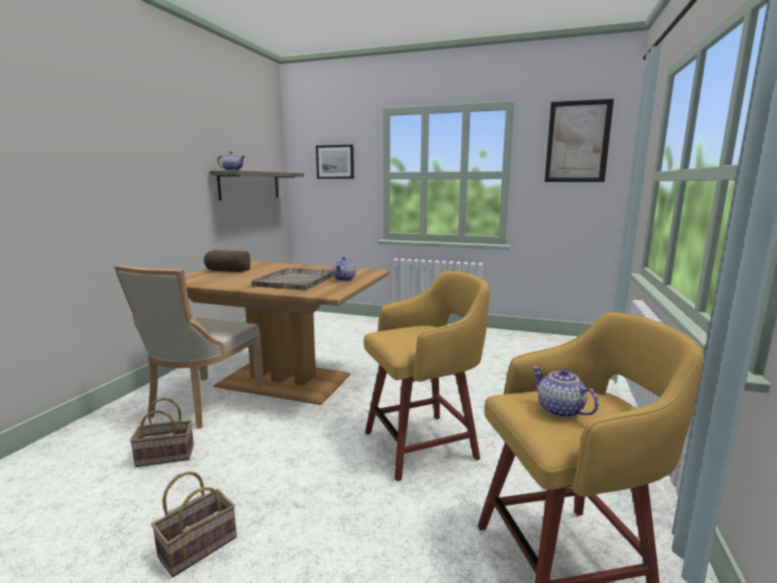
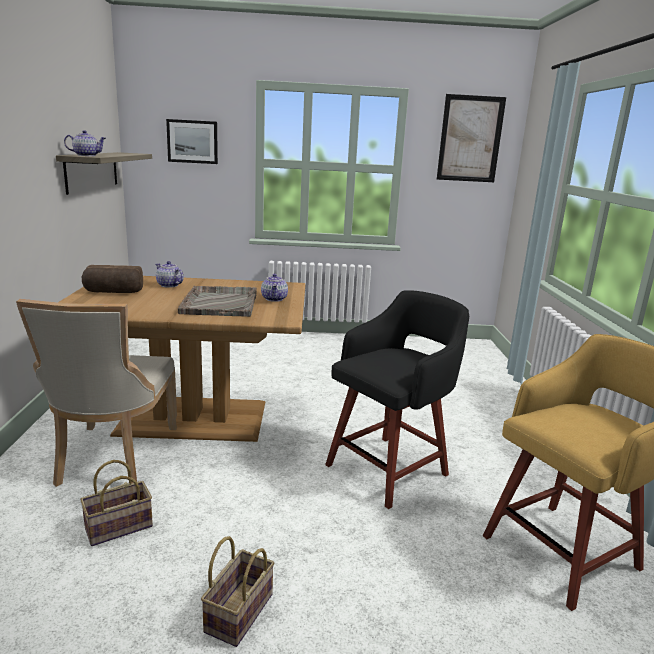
camera: 20 degrees left, 5 degrees up
(424, 444) = (390, 469): yellow stool -> black stool
(560, 410) = (581, 425): teapot -> teapot (169, 285)

